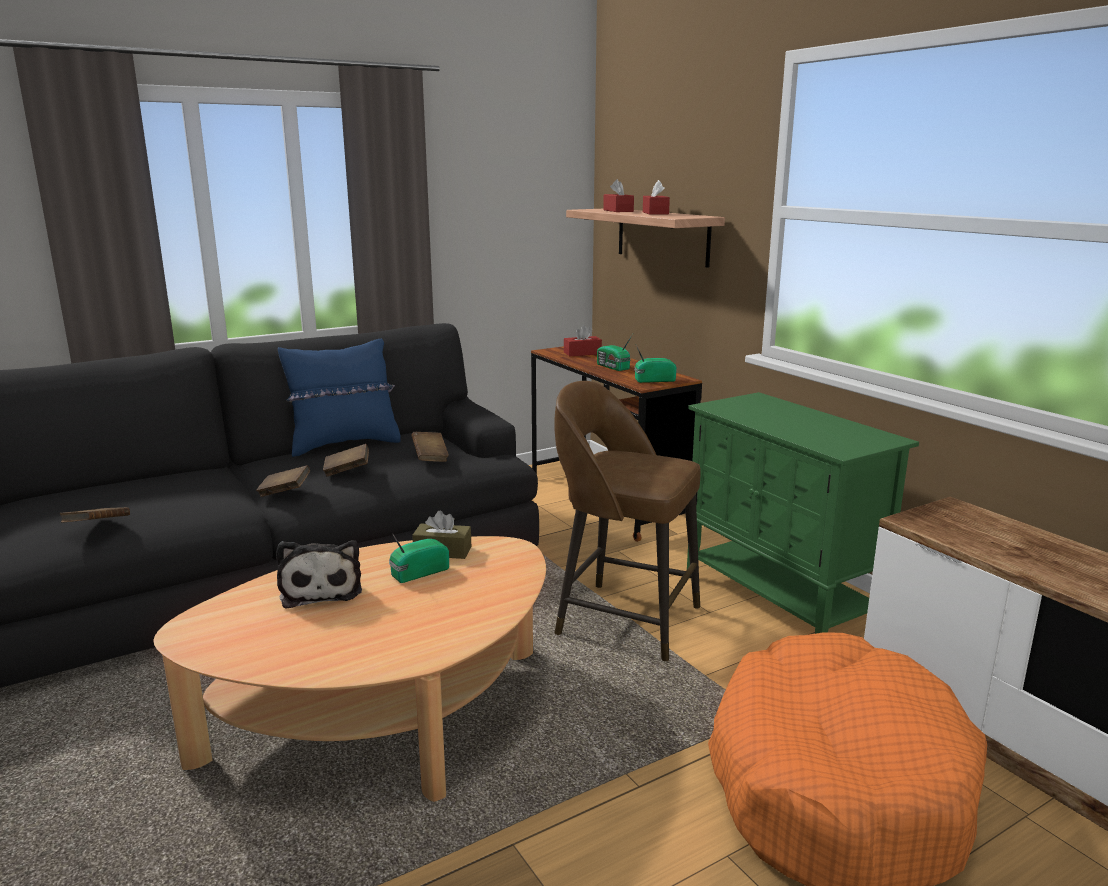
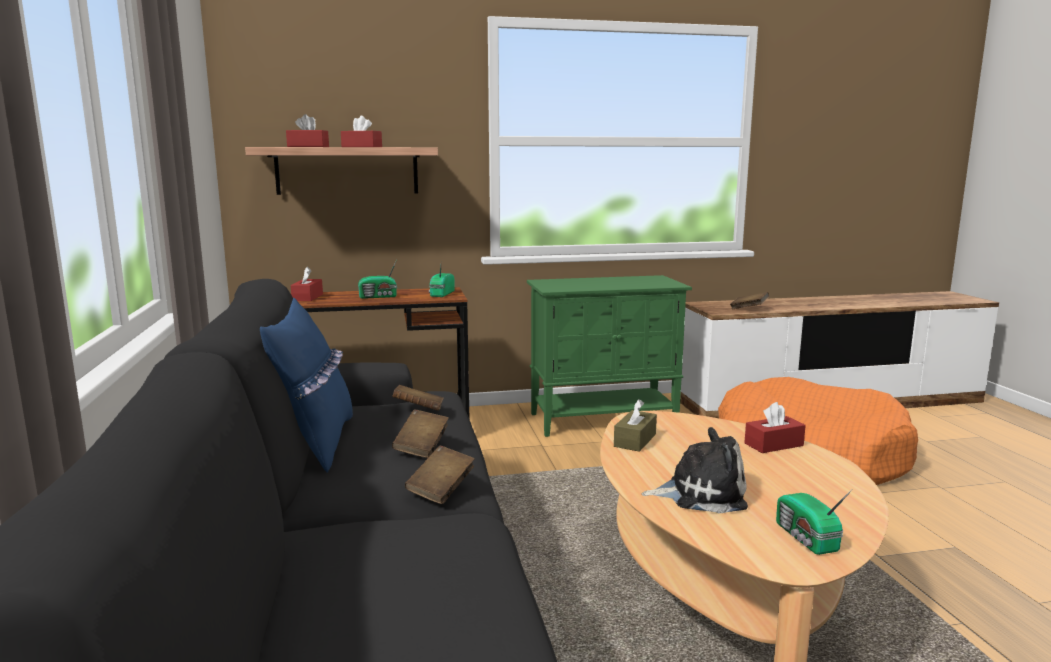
camera: 70 degrees left, 5 degrees down
(97, 527) = (497, 615): brown book -> brown book (748, 309)
(418, 573) = (678, 453): radio -> radio (806, 538)
(466, 621) = (773, 444): none -> red tissue box
(624, 619) = (598, 469): brown stool -> none

